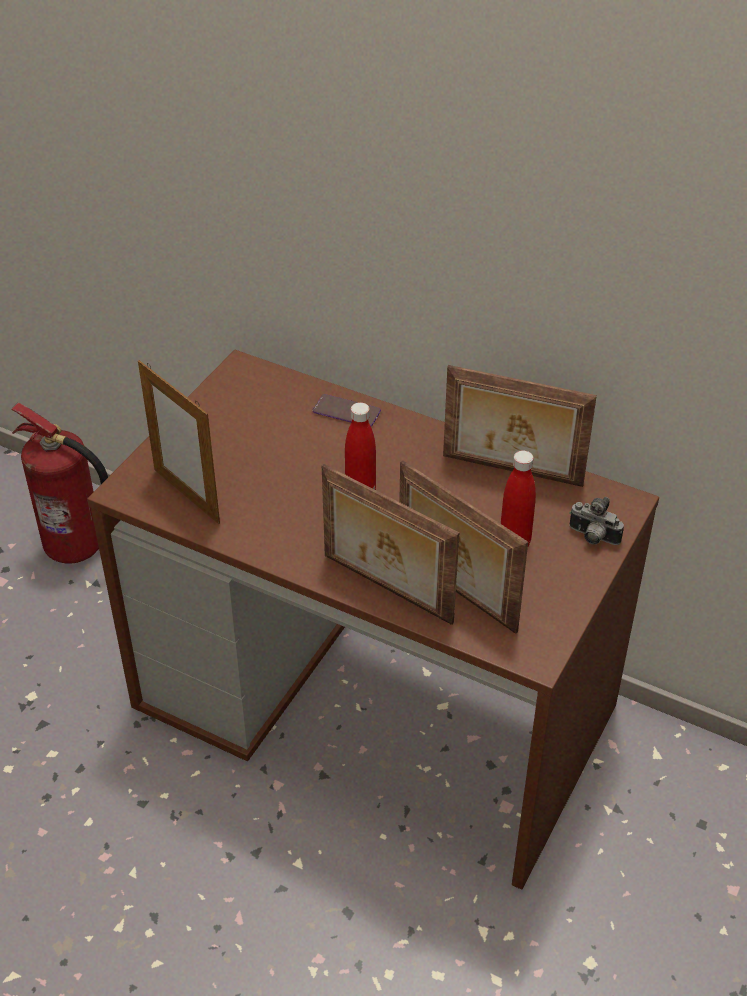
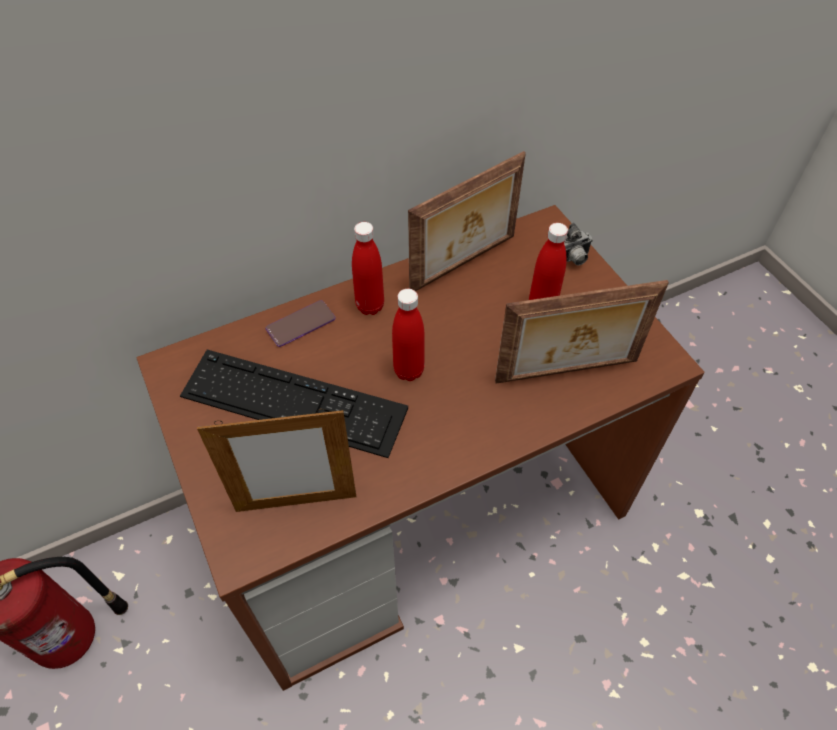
camera: 55 degrees left, 10 degrees up
(270, 448) = (293, 402): none -> keyboard
(386, 590) = (533, 416): picture frame -> none
(404, 439) = (370, 306): none -> red bottle

